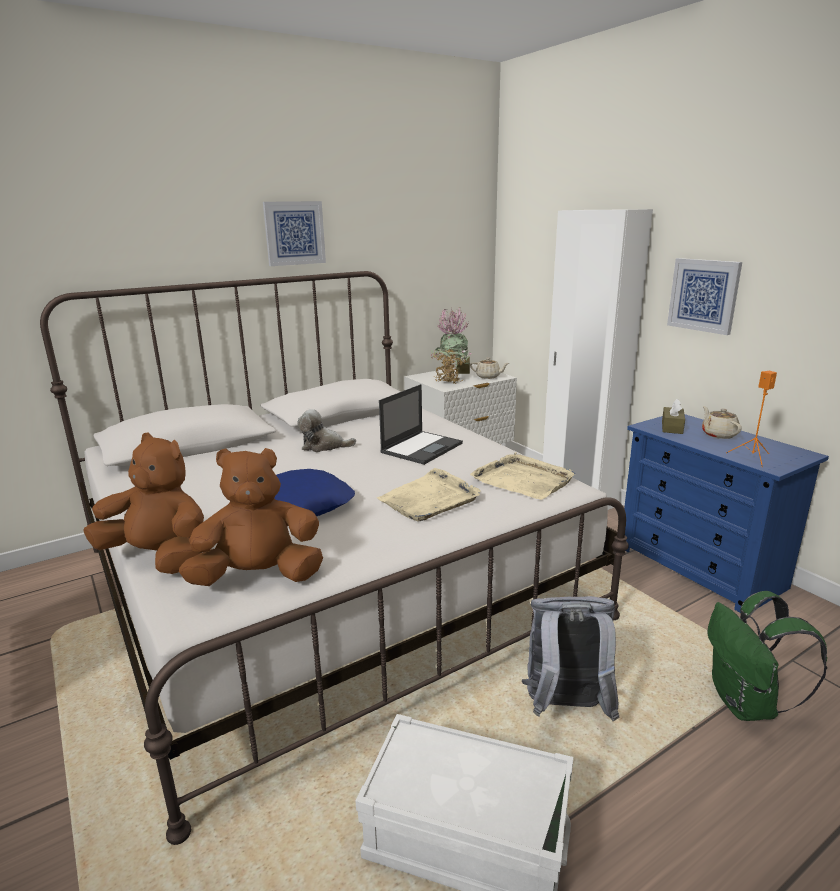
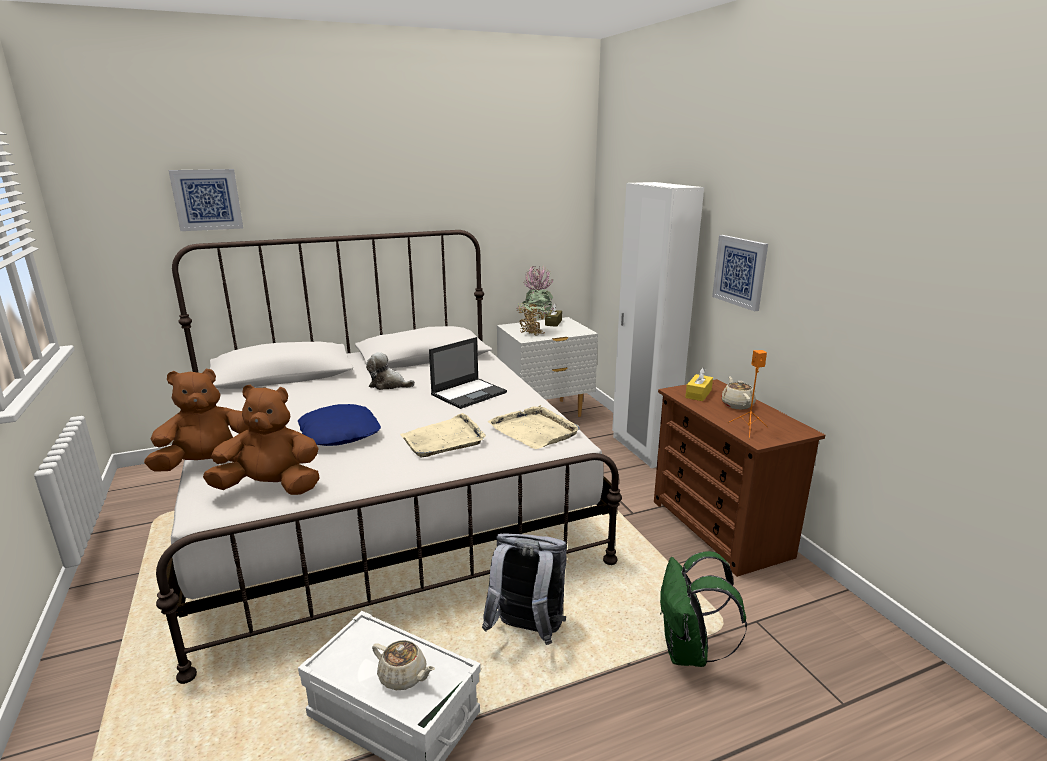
camera: 10 degrees right, 0 degrees up
(159, 557) = (208, 464): brown plush toy -> brown plush toy turned 60 degrees counterclockwise
(294, 233) = (393, 195): picture -> picture (207, 199)
(488, 376) = (572, 331): beige teapot -> beige teapot (403, 677)
(672, 427) = (698, 394): brown tissue box -> yellow tissue box
(700, 567) = (720, 528): blue dresser -> brown dresser

